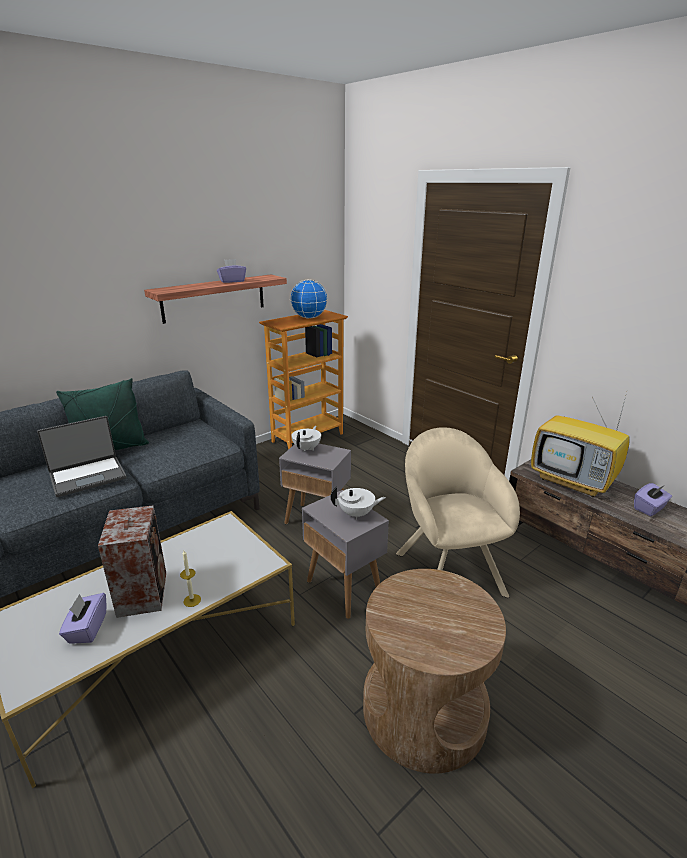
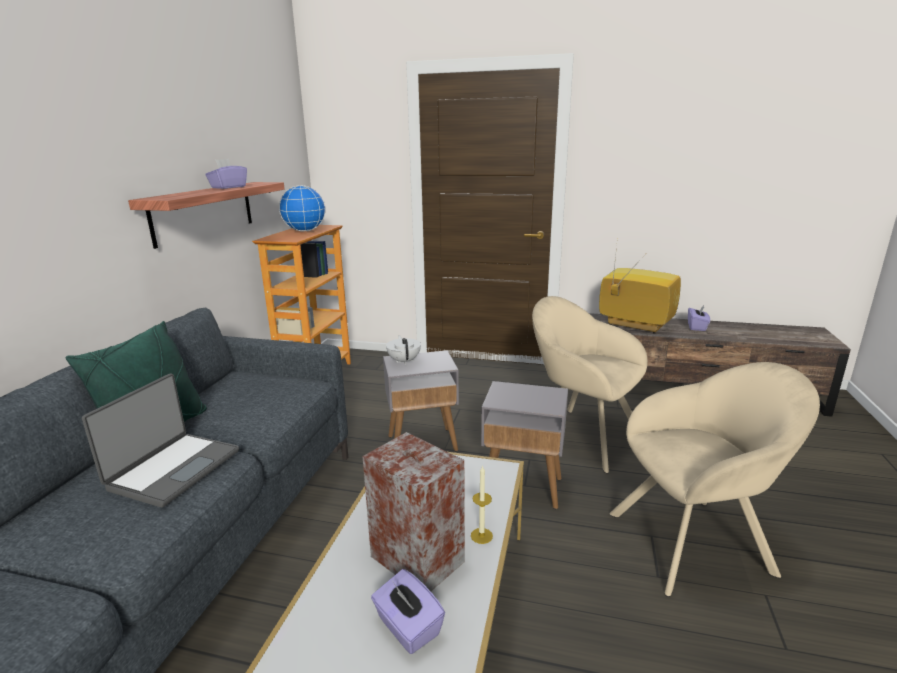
camera: 35 degrees left, 5 degrees down
(357, 514) = (537, 393): white teapot -> none
(424, 710) = (696, 542): brown side table -> beige armchair
(574, 482) = (633, 325): television -> television turned 150 degrees counterclockwise

